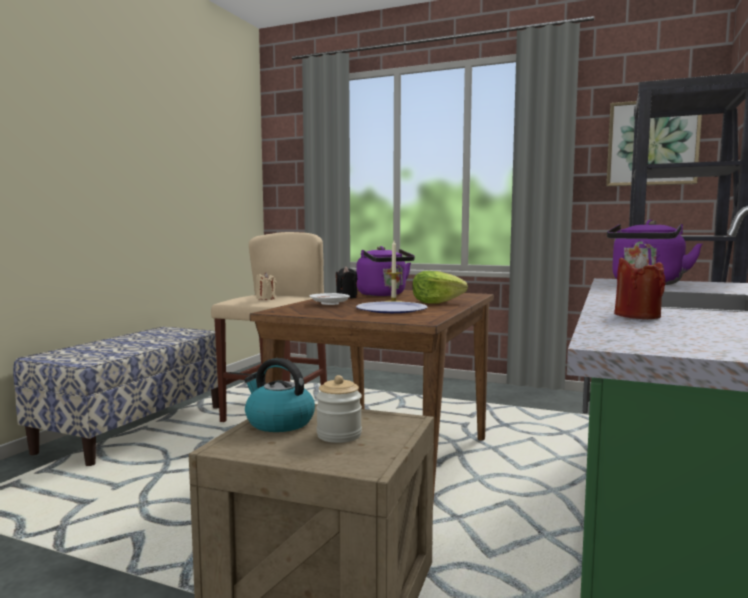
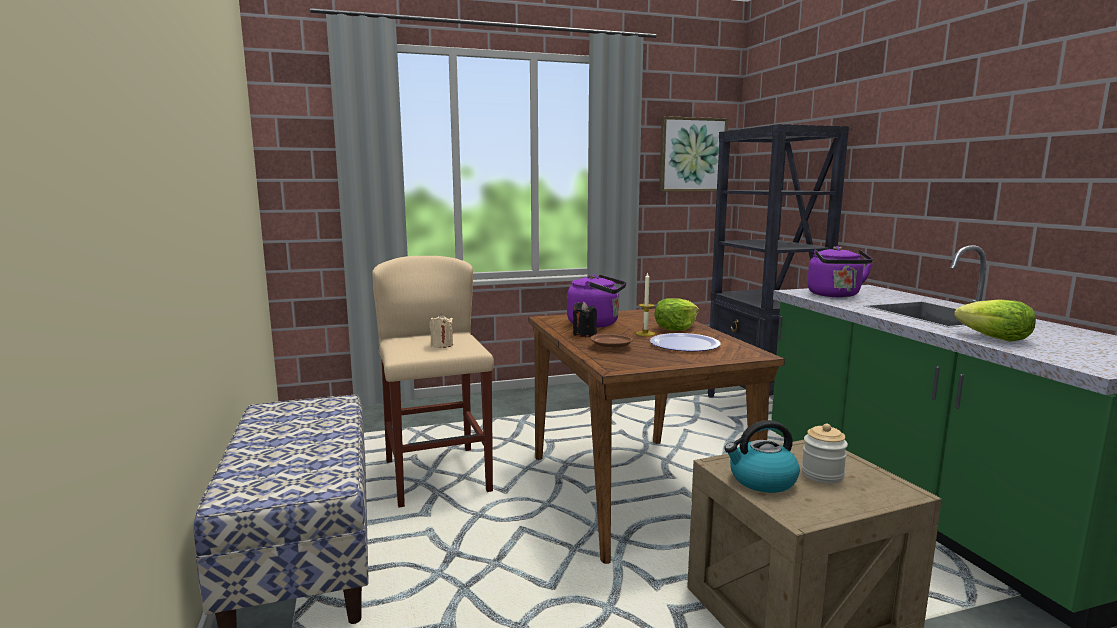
camera: 40 degrees left, 5 degrees up
(329, 304) = (612, 347): white plate -> brown plate
(637, 316) = (994, 338): red candle -> lettuce

